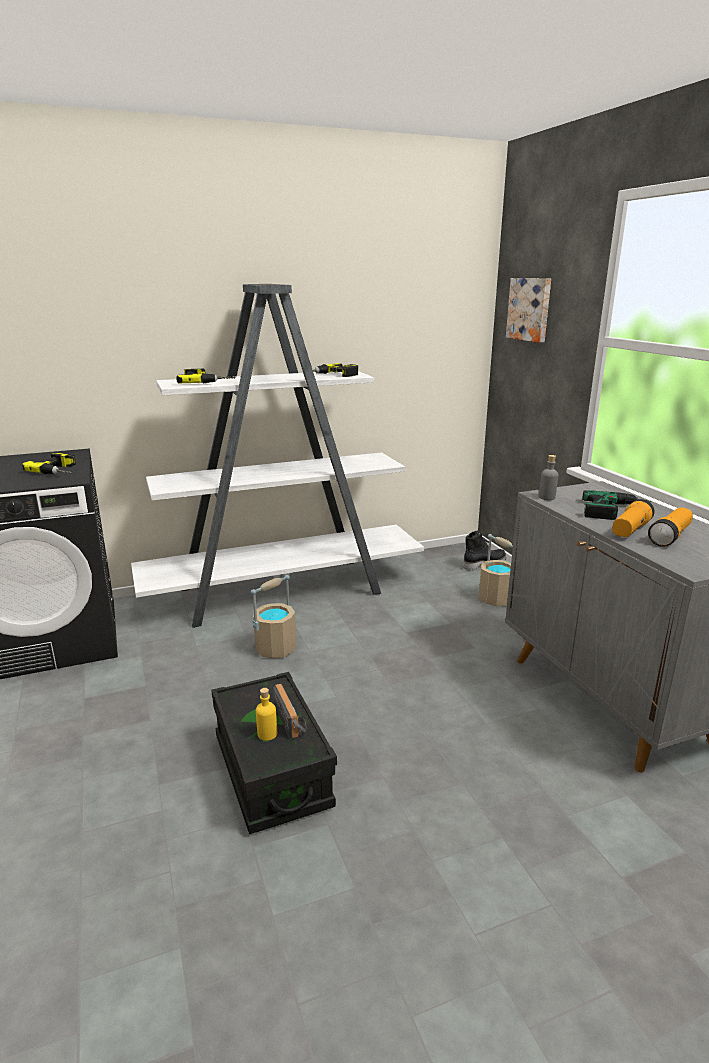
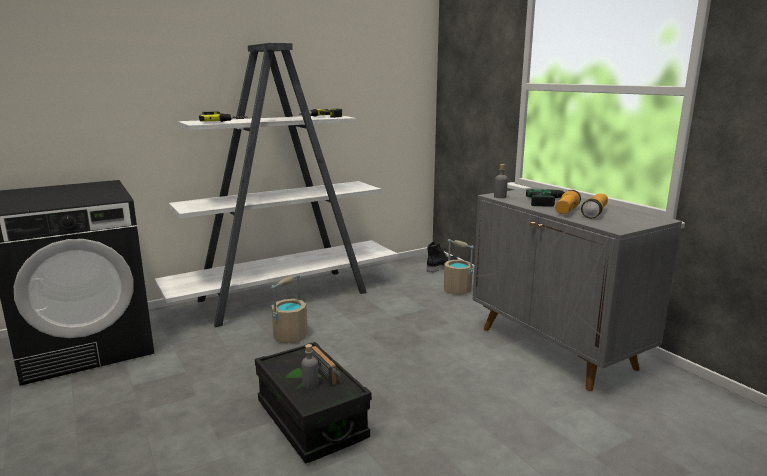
camera: 10 degrees left, 5 degrees down
(61, 470) = (103, 193): power drill -> none
(267, 734) = (310, 384): yellow bottle -> grey bottle
(530, 309) = (466, 68): picture -> none

